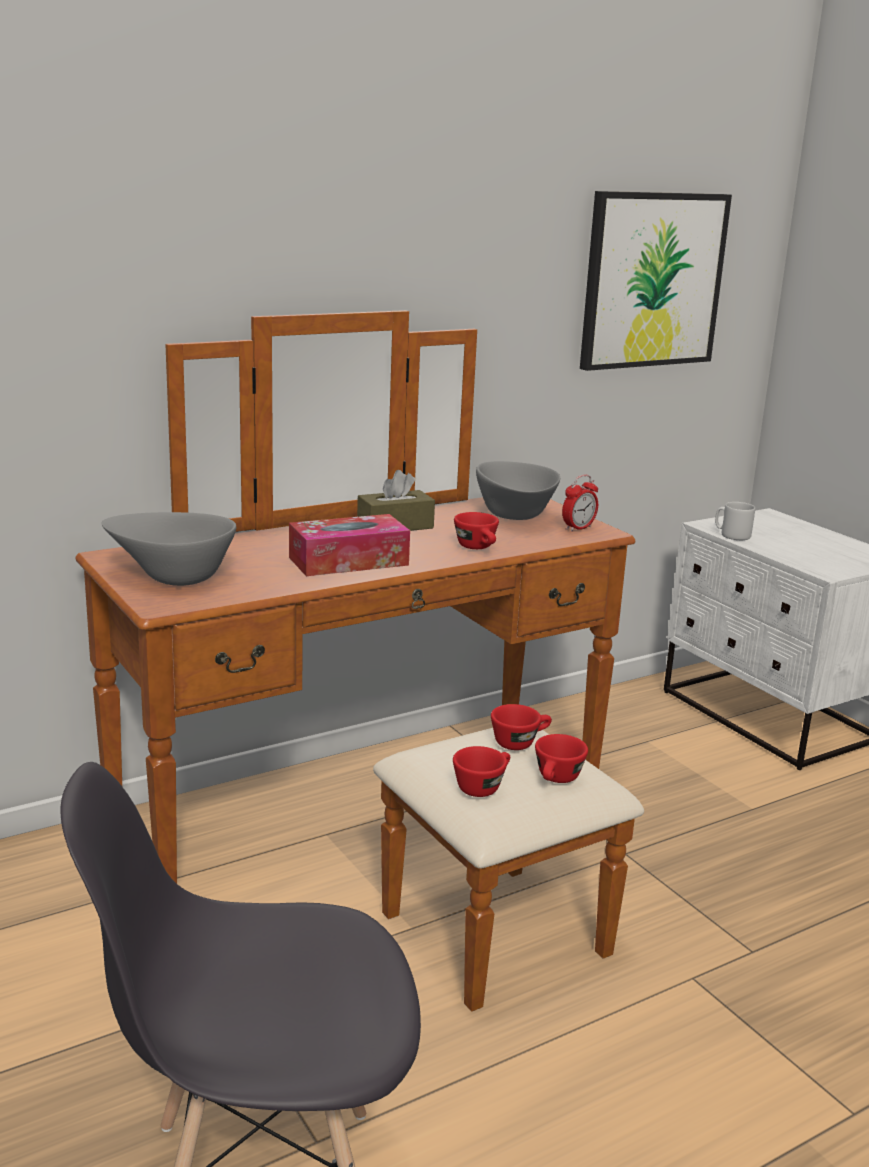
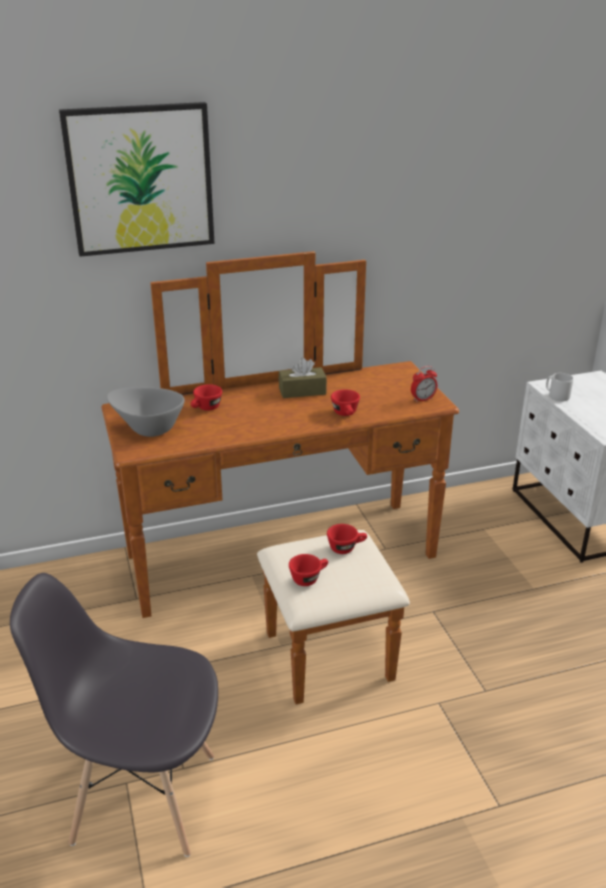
camera: 15 degrees right, 10 degrees up
(348, 561) = (258, 421): tissue box -> none
(515, 517) = (385, 387): grey bowl -> none
(557, 779) = (356, 578): red cup -> red cup (206, 408)
(652, 280) = (509, 215): picture -> picture (140, 179)

